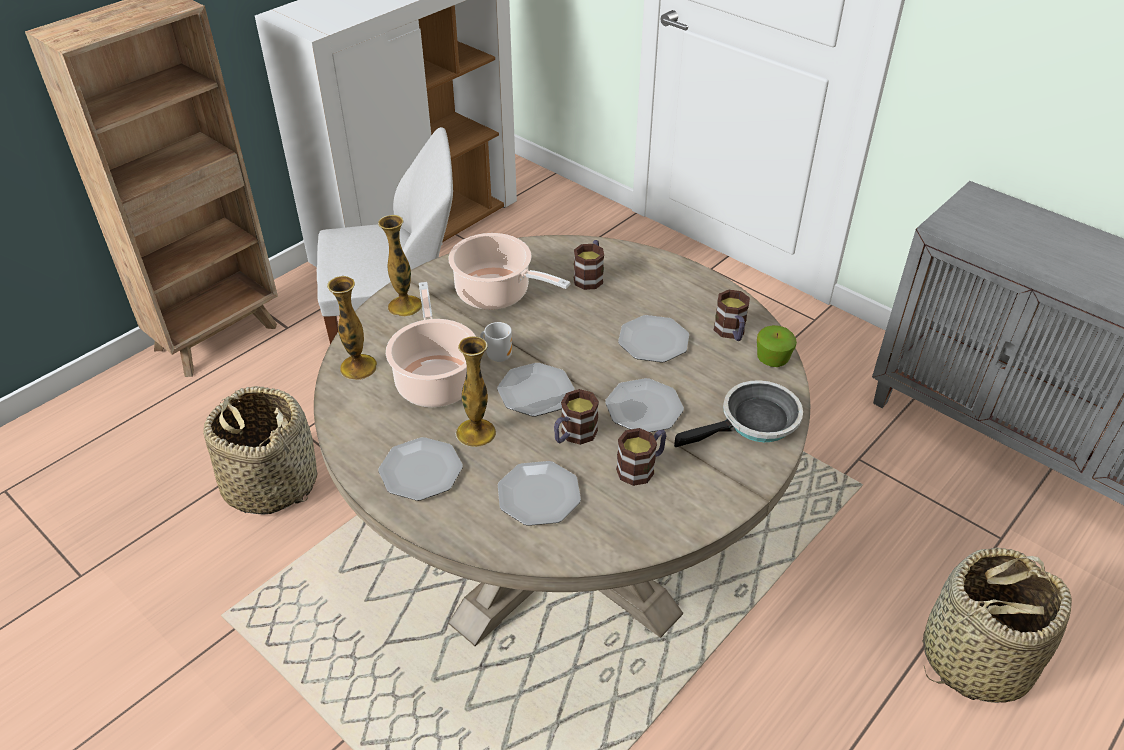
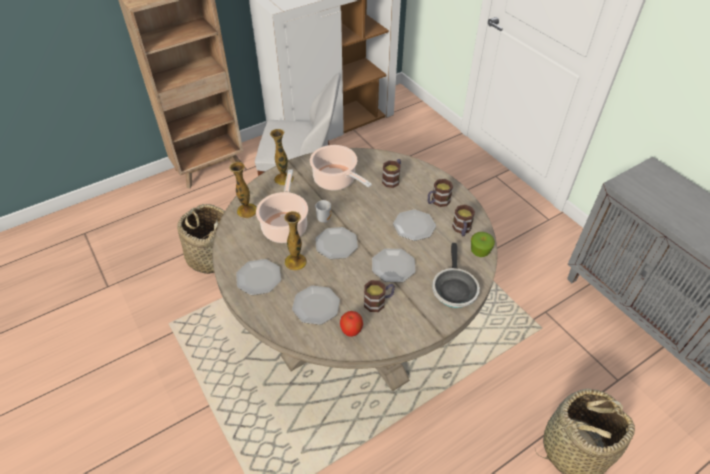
camera: 15 degrees right, 5 degrees up
(573, 435) = (348, 274): mug -> mug (437, 202)
(613, 521) = (351, 330): none -> apple
(754, 423) = (453, 288): frying pan -> frying pan turned 105 degrees clockwise

